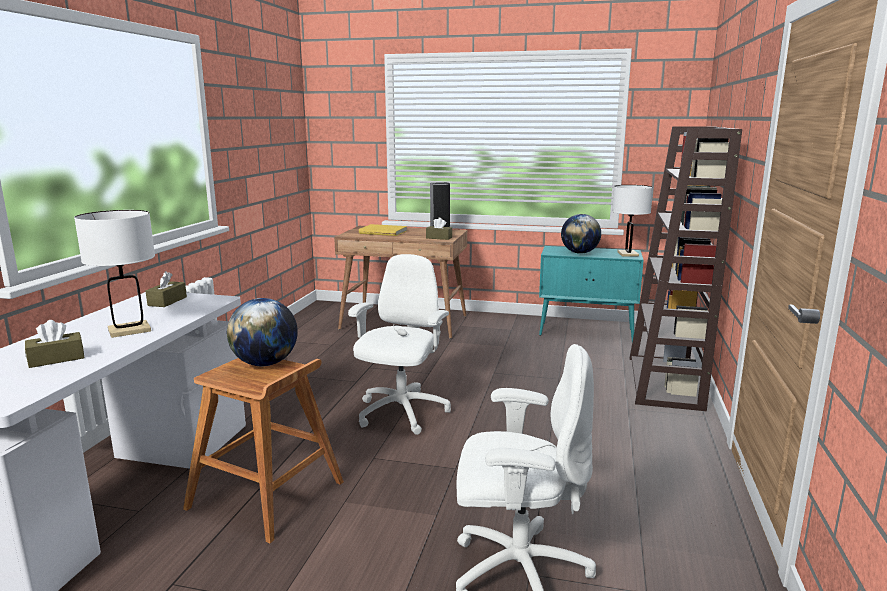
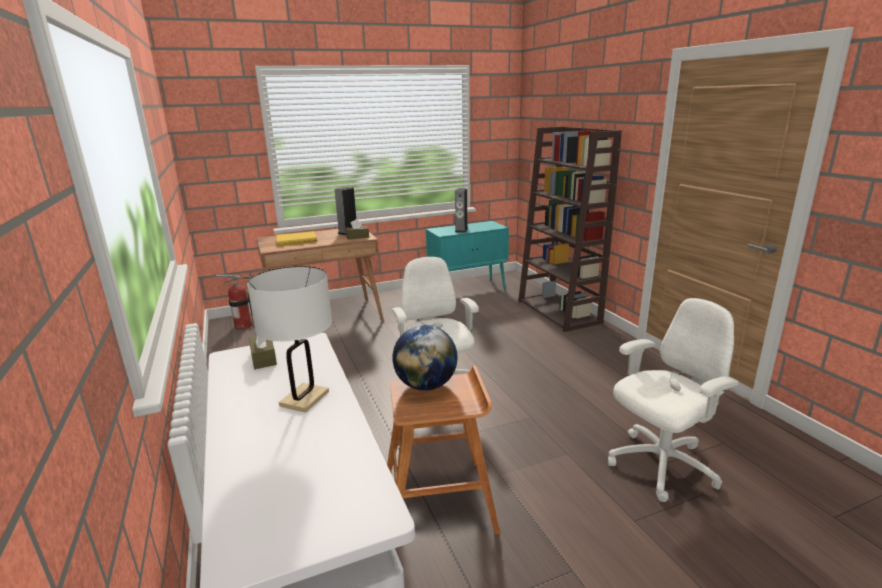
camera: 35 degrees left, 5 degrees up
(56, 359) = (308, 454): brown tissue box -> none
(332, 311) = (243, 326): none -> fire extinguisher
(579, 253) = (461, 230): globe -> speaker
(627, 254) = (492, 225): white table lamp -> none

